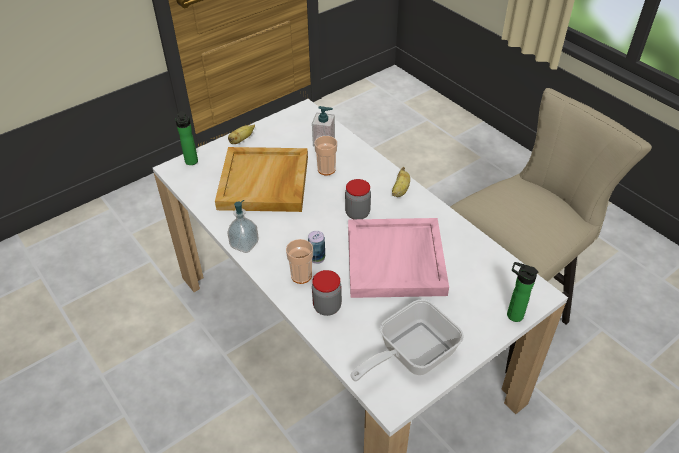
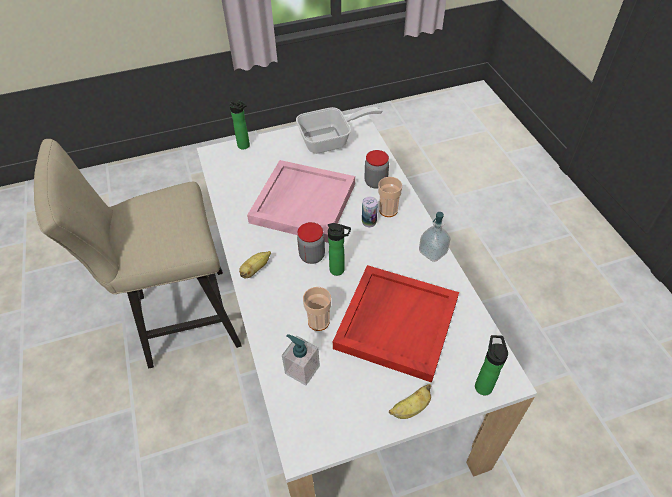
camera: 160 degrees left, 5 degrees up
(264, 183) = (396, 322): beige tray -> red tray
(327, 207) = (339, 270): none -> bottle

